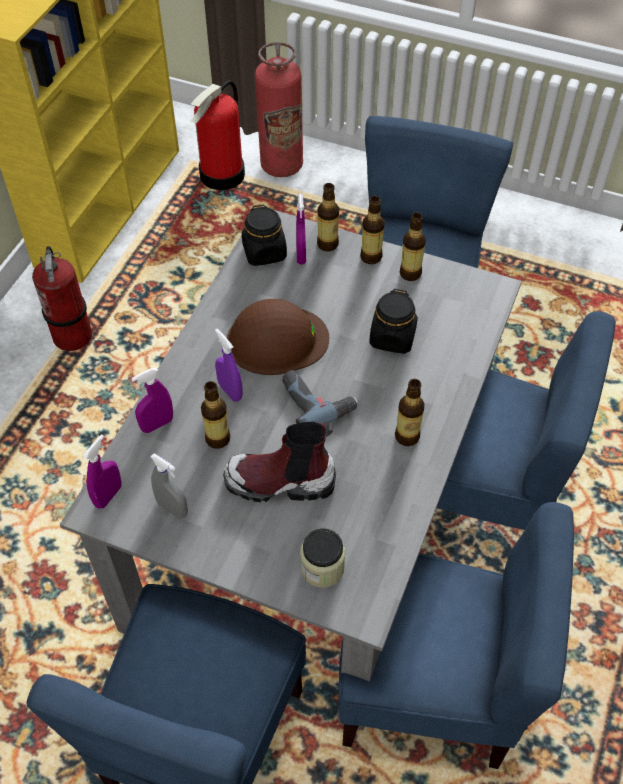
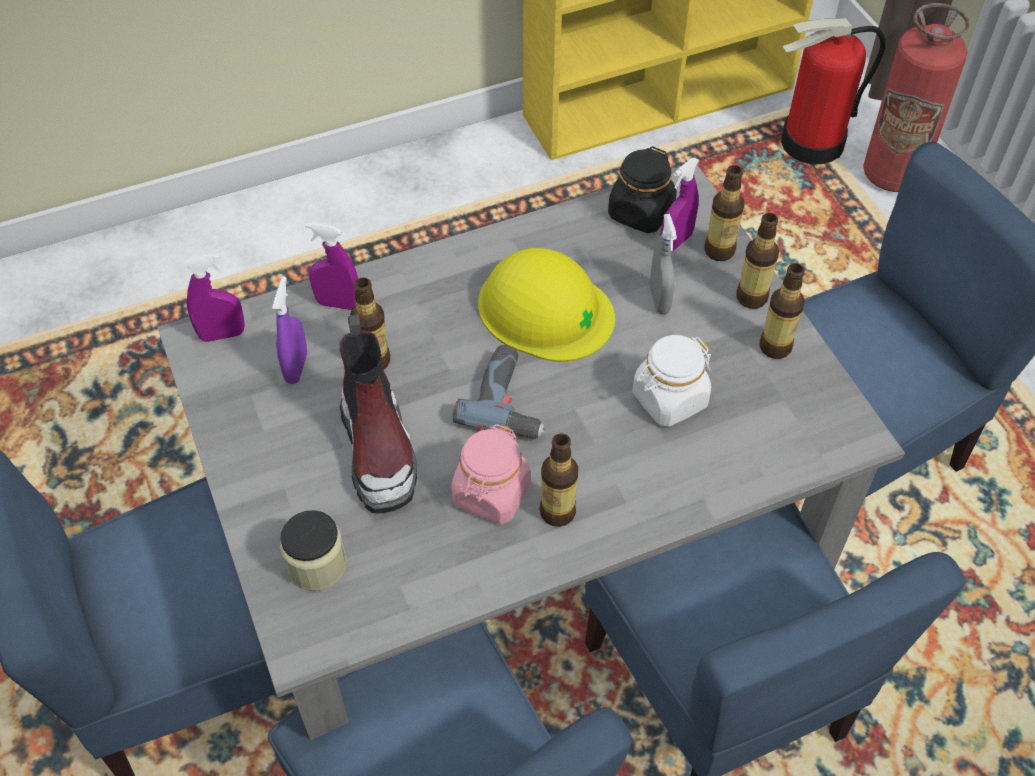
camera: 45 degrees right, 0 degrees up
(73, 335) = (489, 206): fire extinguisher -> none
(172, 508) = (258, 392): grey spray bottle -> grey spray bottle (659, 300)
(230, 391) = (440, 325): purple spray bottle -> purple spray bottle (296, 367)
(276, 340) = (545, 309): brown hard hat -> yellow hard hat
(280, 482) = (379, 450): boot -> boot turned 150 degrees counterclockwise
(365, 455) = (491, 494): none -> pink jar
(392, 338) = (669, 399): black jar -> white jar

